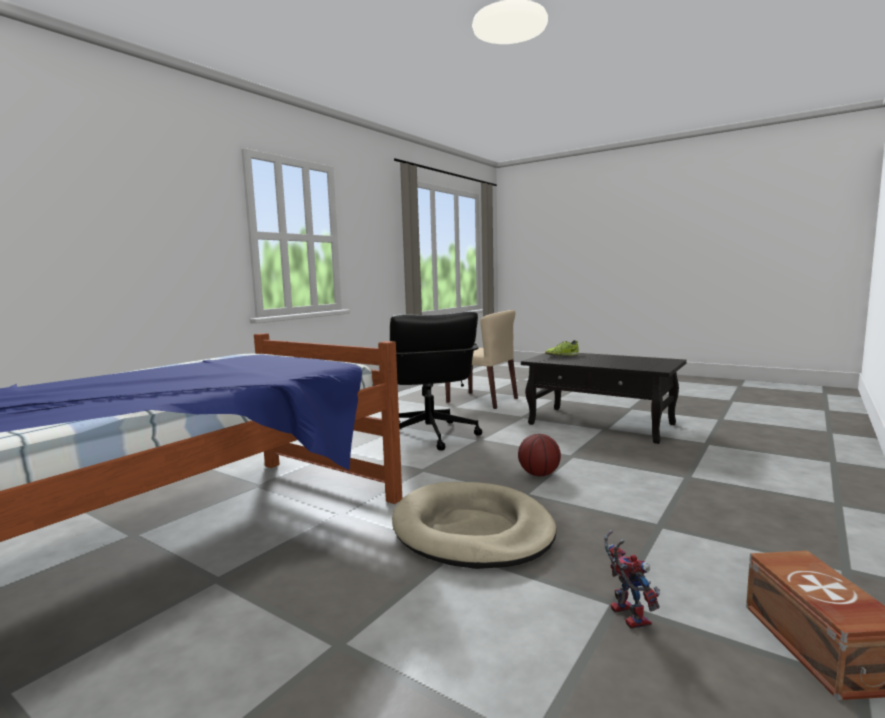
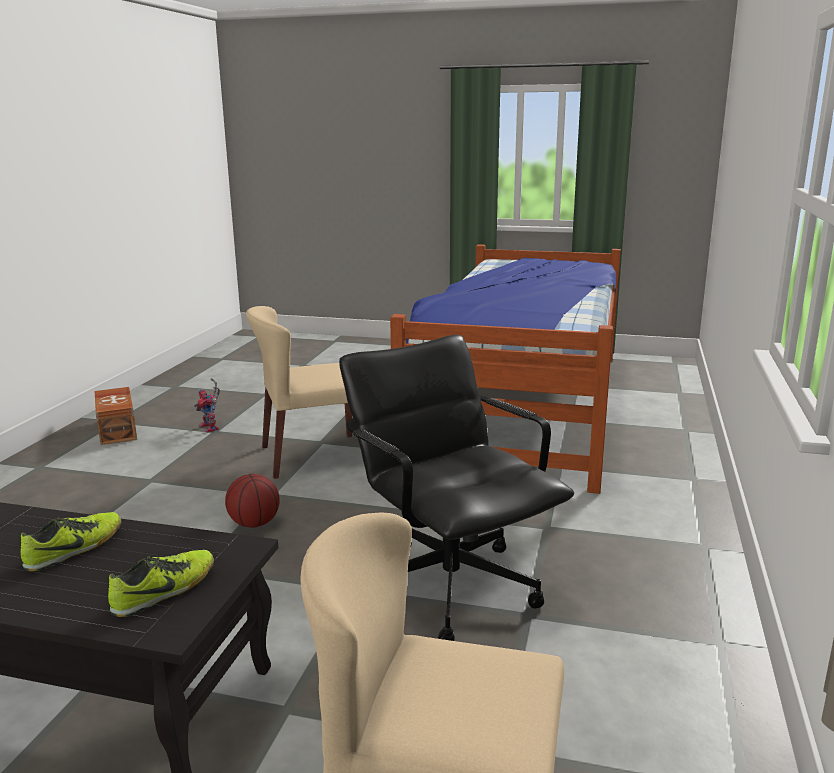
camera: 160 degrees right, 10 degrees up
(472, 530) = (313, 455): beige dog bed -> beige chair
(606, 362) = (75, 549): none -> shoe

